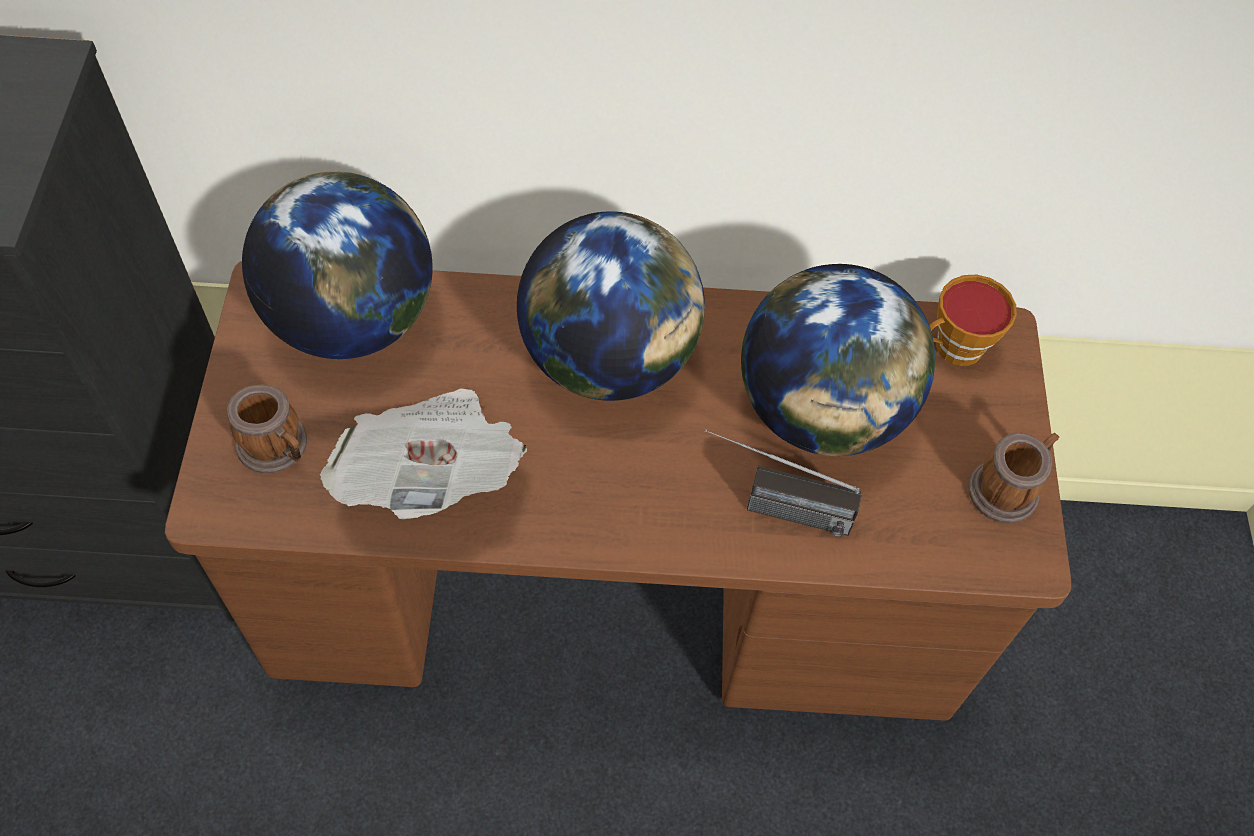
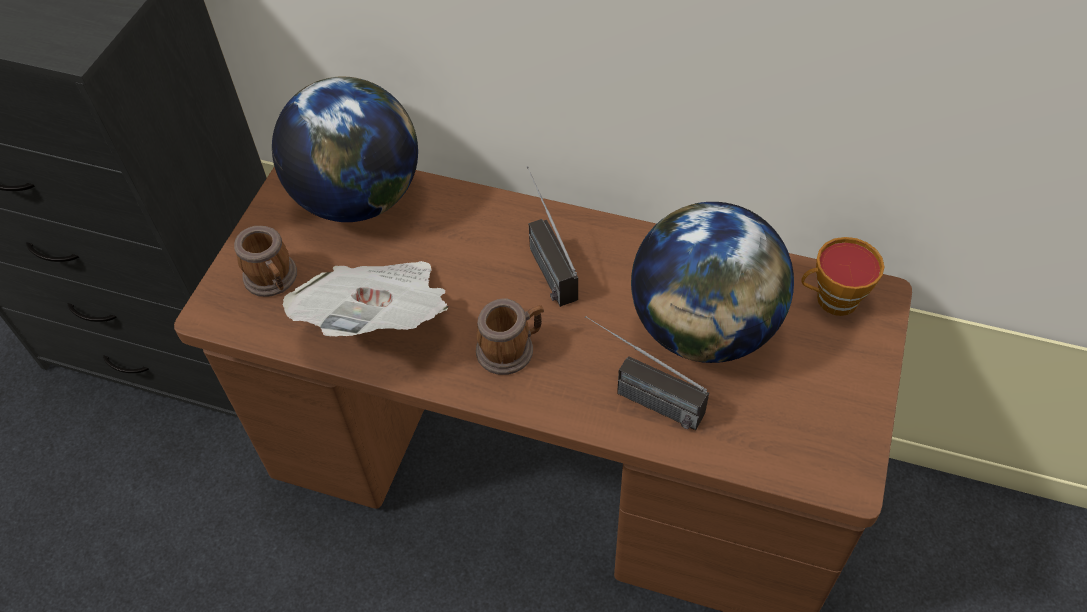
camera: 20 degrees right, 5 degrees down
(609, 359) = (543, 259): globe -> radio
(1008, 488) = (847, 419): mug -> mug (511, 348)

